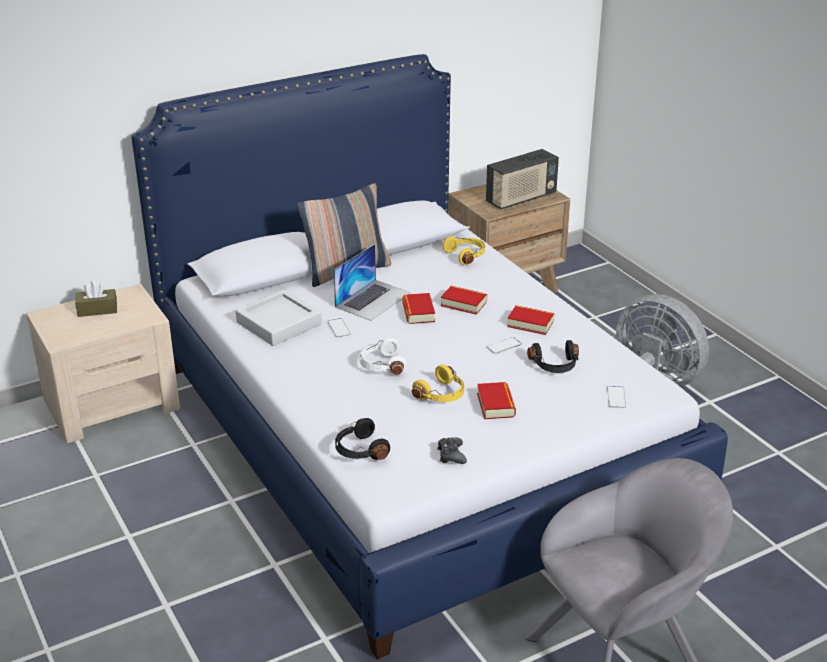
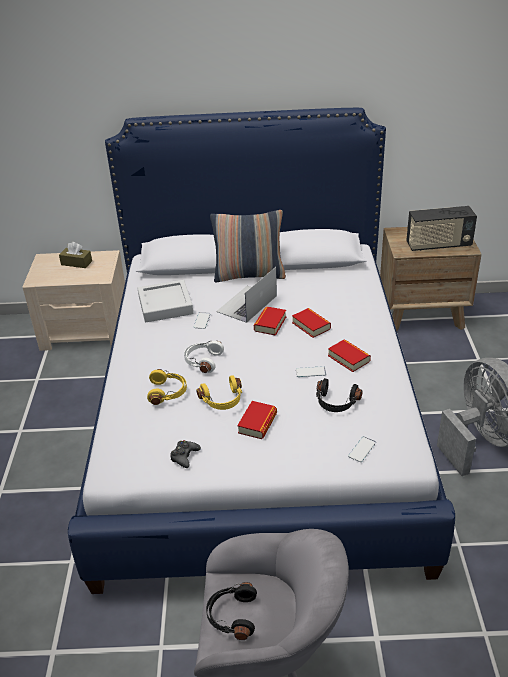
camera: 30 degrees right, 5 degrees up
(360, 450) = (123, 428): black headphones -> black headphones (231, 616)
(373, 299) = (247, 304): laptop -> laptop turned 150 degrees clockwise
(466, 255) = (349, 284): yellow headphones -> yellow headphones (168, 392)

